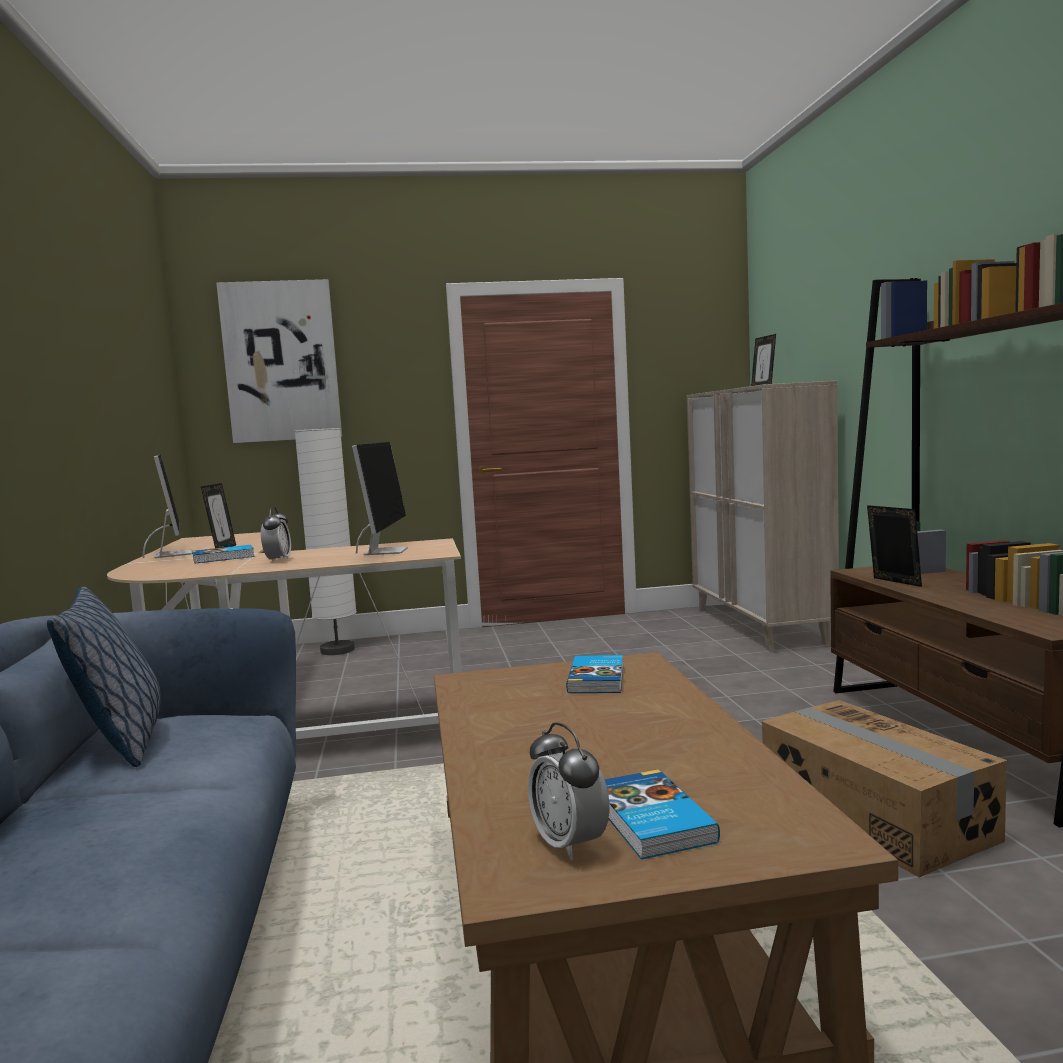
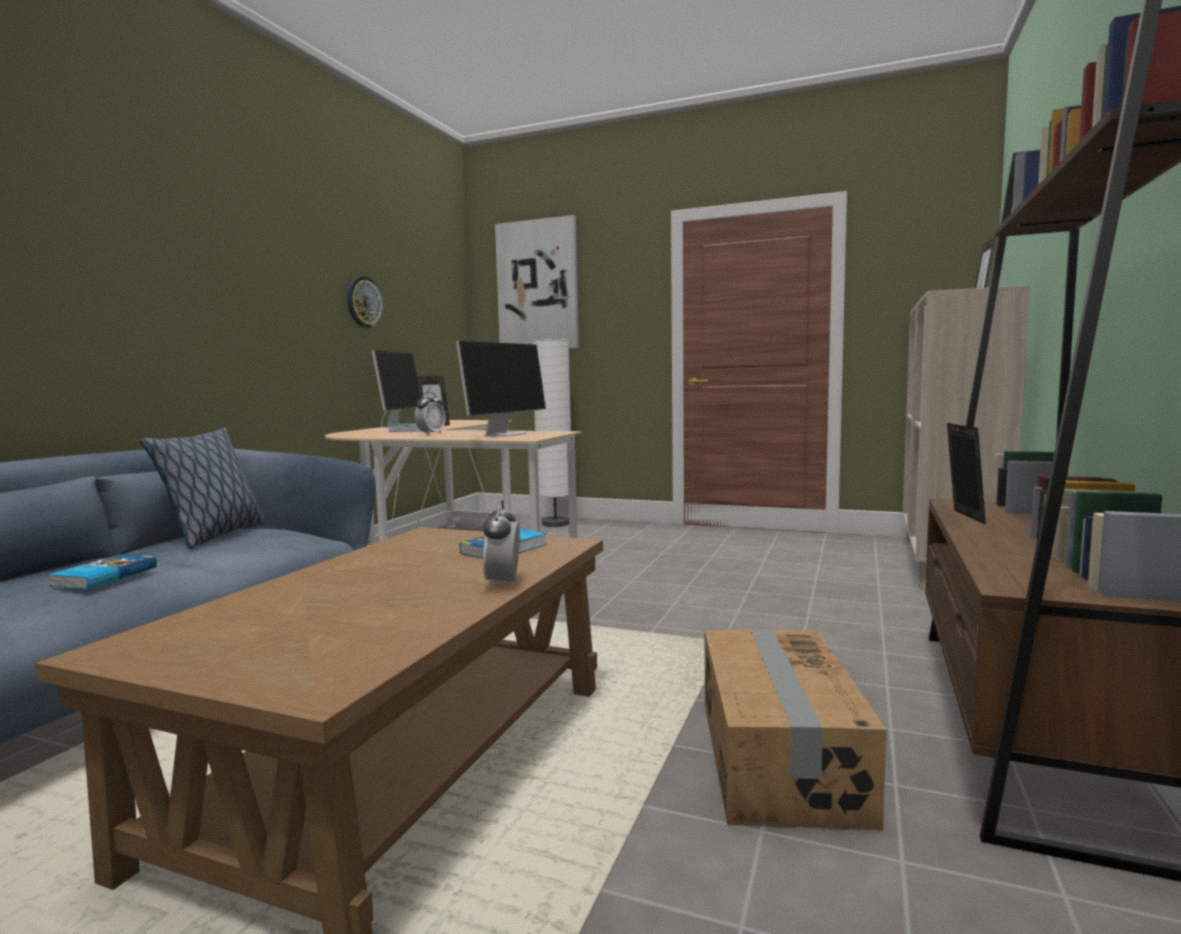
camera: 30 degrees right, 0 degrees up
(106, 388) = (364, 302): none -> wall clock
(569, 844) = (192, 640): alarm clock -> alarm clock (503, 583)
(650, 820) = (268, 642): book -> book (103, 576)

